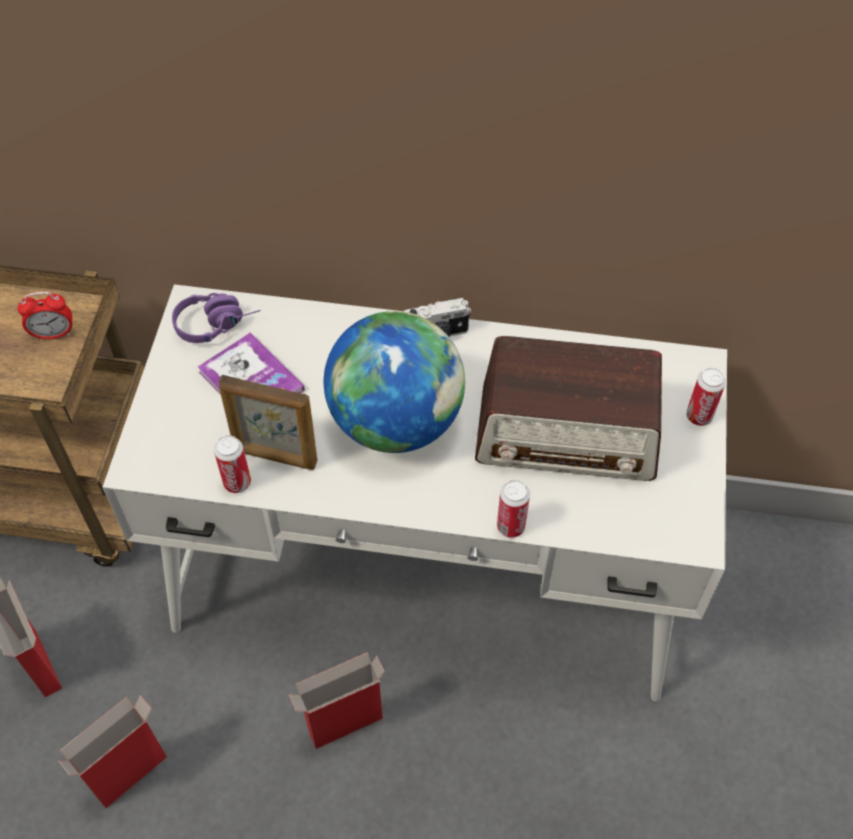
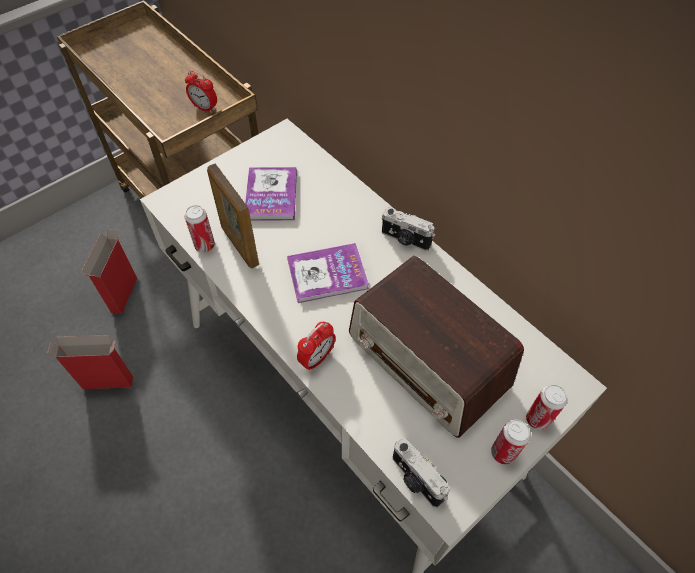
camera: 40 degrees right, 0 degrees up
(217, 323) = (287, 152): purple headphones -> none
(344, 726) = (225, 445): cardboard box -> none
(396, 421) = (327, 274): globe -> book
(468, 506) = (317, 358): none -> alarm clock
(510, 526) = (330, 392): can -> can (503, 453)
(652, 540) = (416, 479): none -> camera

